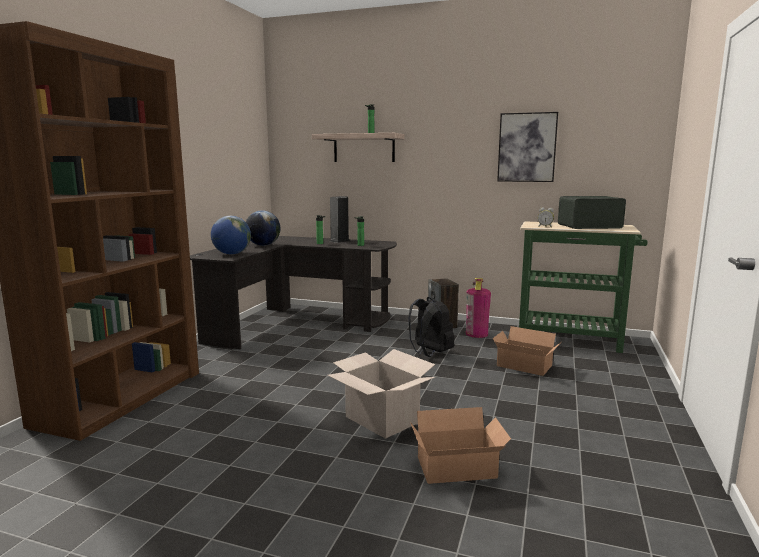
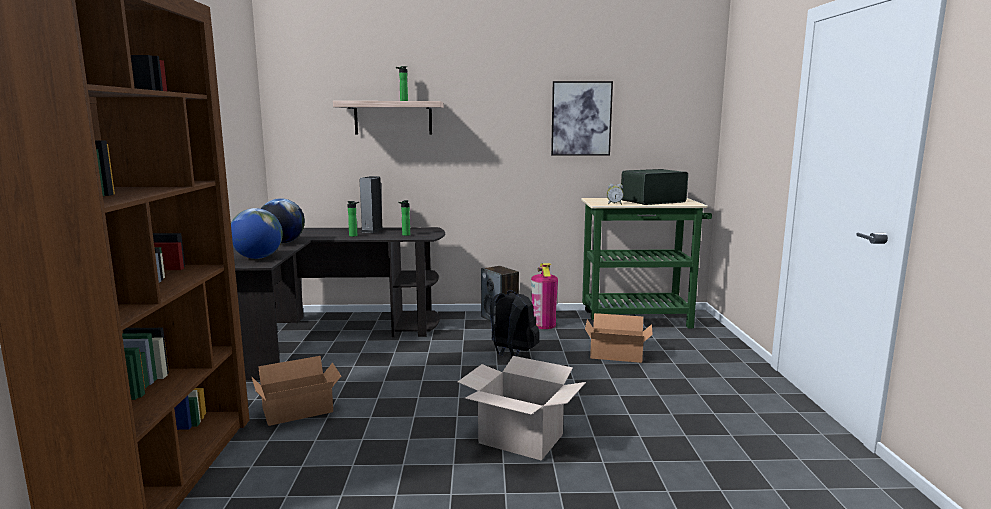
camera: 20 degrees left, 0 degrees up
(459, 469) = (640, 478): cardboard box -> cardboard box (300, 411)

